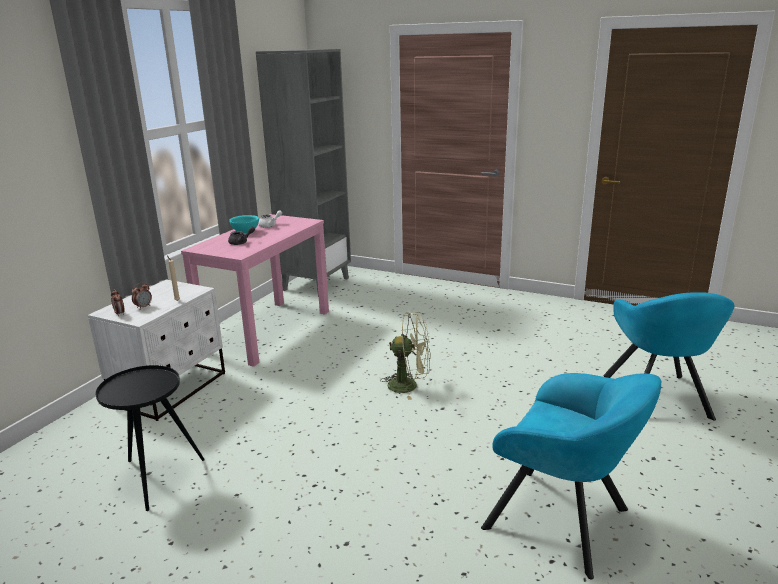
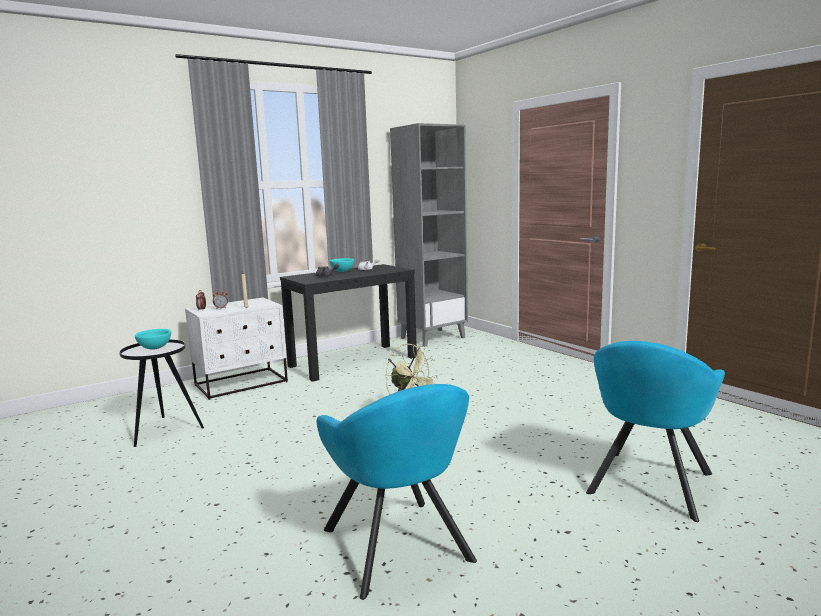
camera: 30 degrees right, 10 degrees down
(136, 384) = (154, 348): none -> turquoise bowl
(268, 330) = (353, 361): pink console table -> black console table

